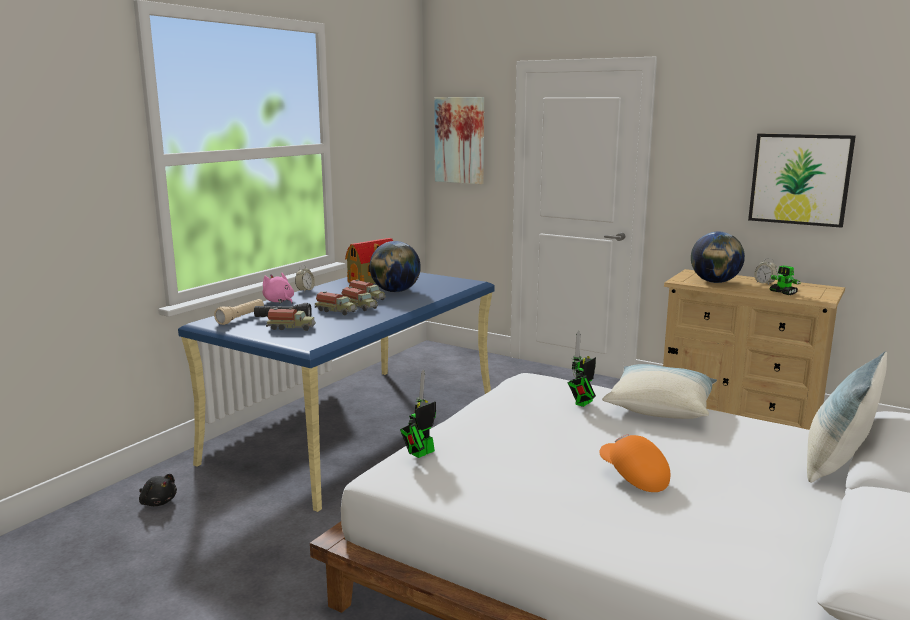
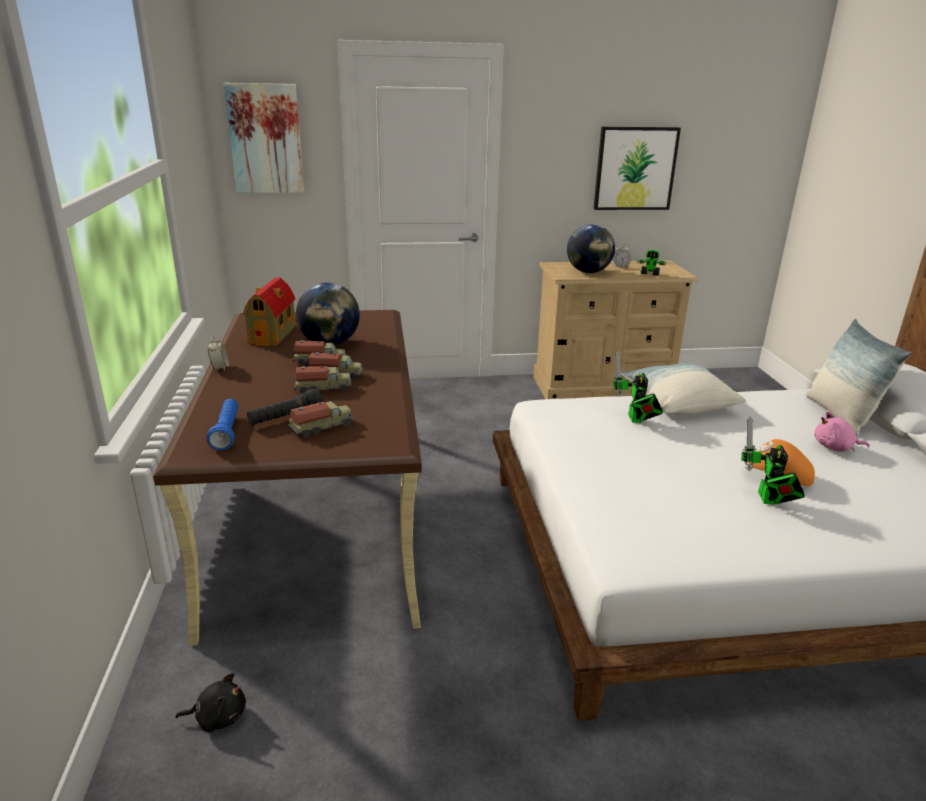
camera: 40 degrees left, 10 degrees up
(241, 318) = (227, 432): beige flashlight -> blue flashlight
(279, 301) = (221, 393): pink plush toy -> pink plush toy (835, 448)
(358, 427) = (319, 513): blue desk -> brown desk
(420, 454) = (613, 525): toy robot -> toy robot (767, 500)

